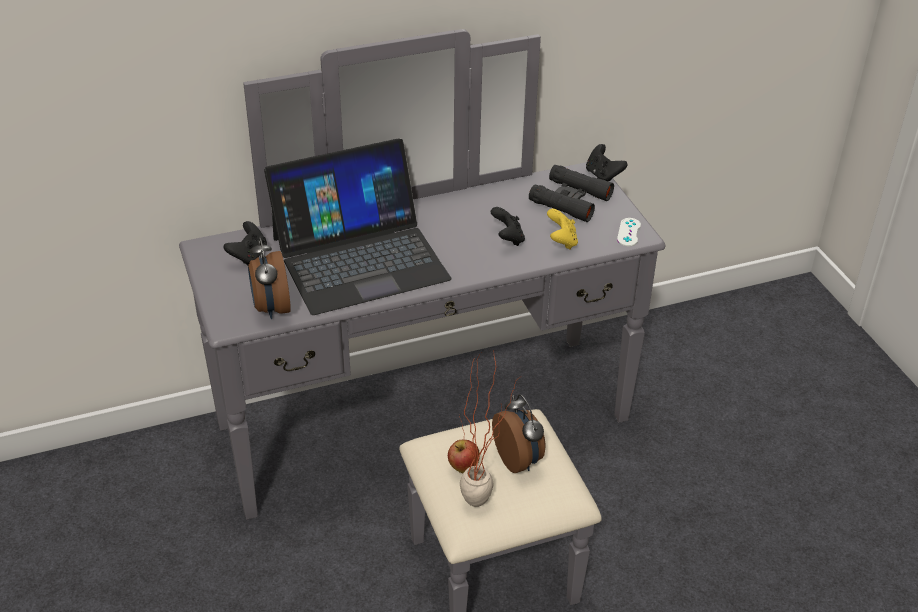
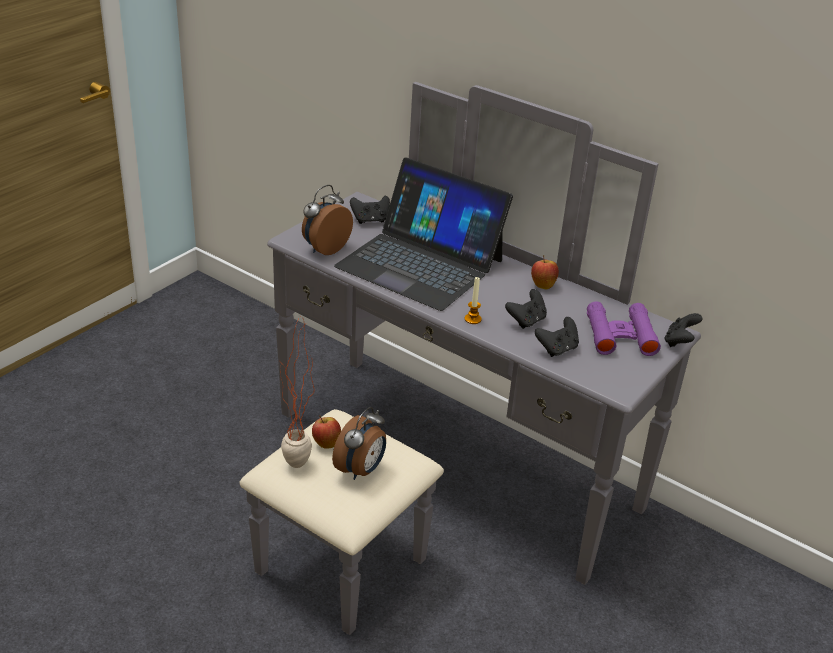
camera: 55 degrees right, 5 degrees down
(462, 204) = (543, 285): none -> apple
(479, 267) = (472, 319): none -> candle
(561, 241) = (557, 349): yellow game controller -> black game controller
(570, 200) = (620, 335): black binoculars -> purple binoculars
(629, 232) = (616, 381): white game controller -> none

